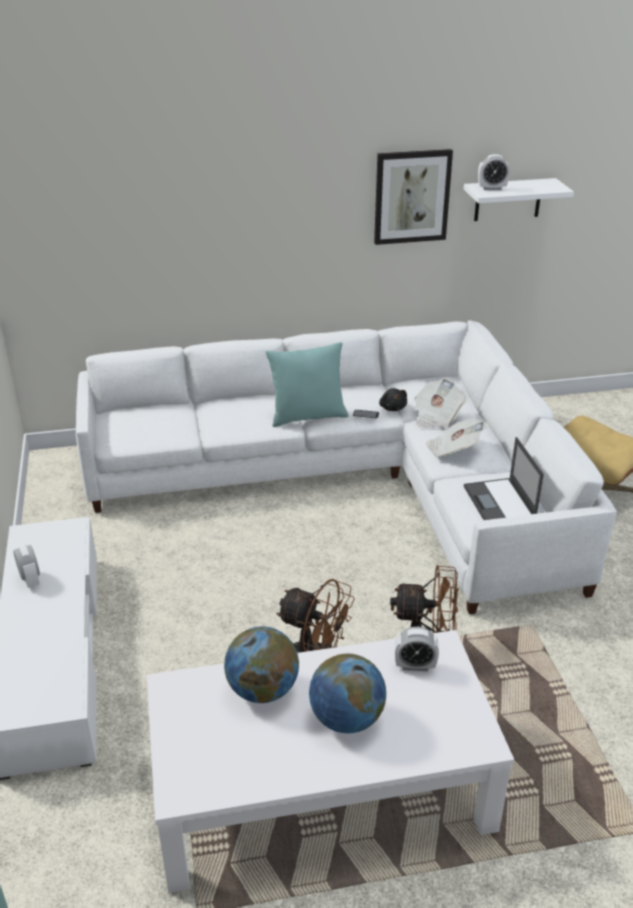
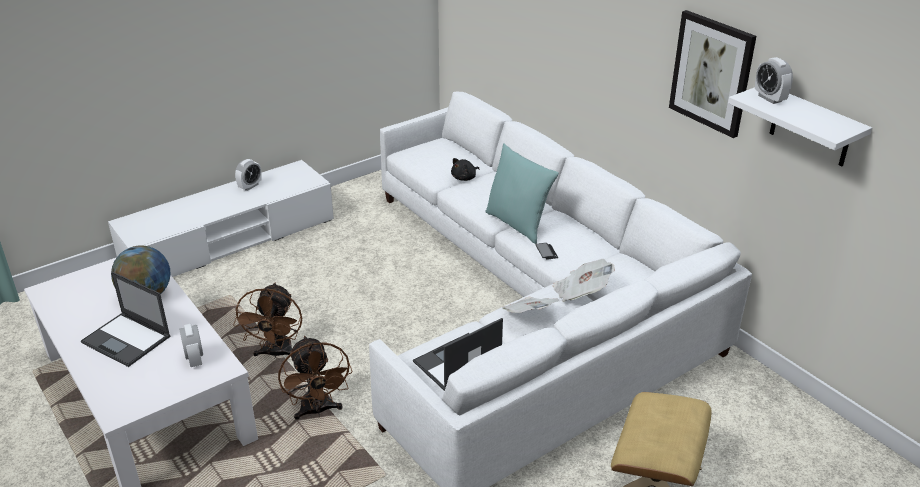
camera: 65 degrees right, 0 degrees up
(346, 719) = (127, 340): globe -> laptop
(392, 407) = (577, 265): black plush toy -> black plush toy (465, 178)

